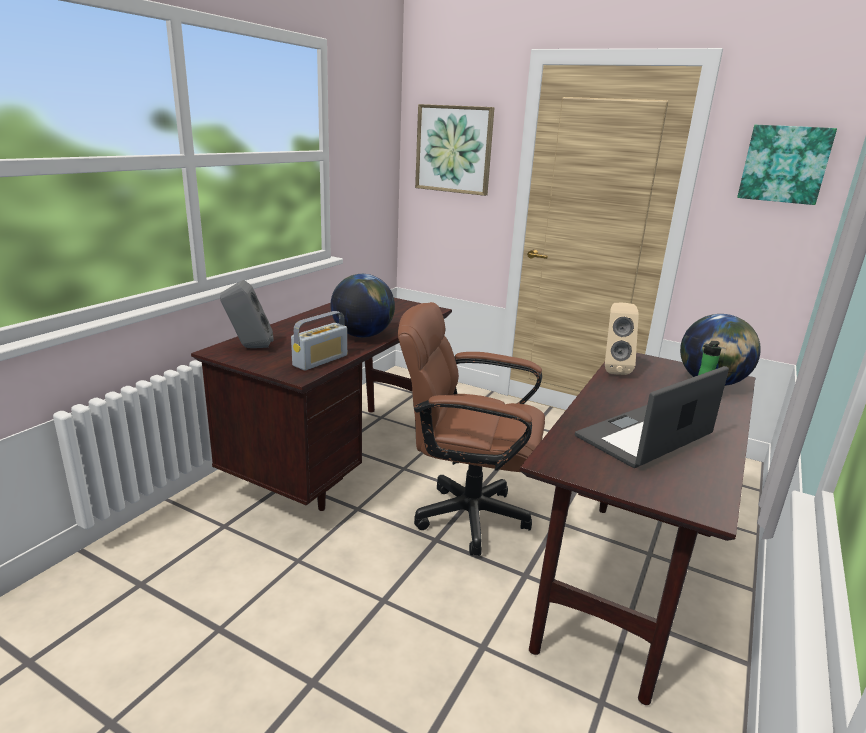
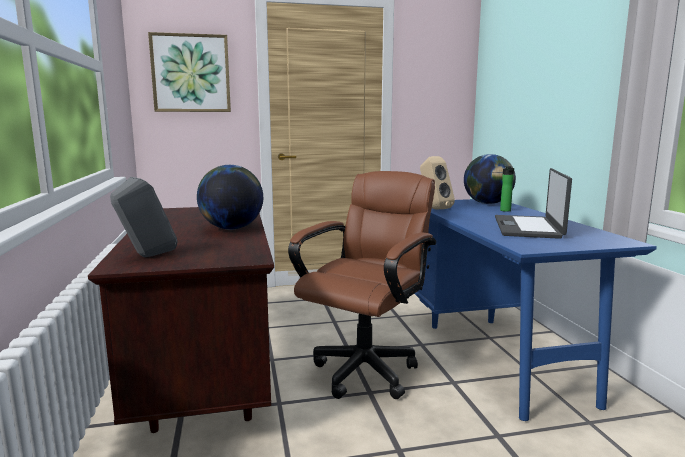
camera: 40 degrees left, 10 degrees down
(320, 360) = (242, 247): radio -> none
(464, 518) = (367, 370): brown office chair -> brown office chair turned 150 degrees clockwise
(624, 574) = (496, 353): brown desk -> blue desk
(784, 164) = (442, 72): picture -> none

